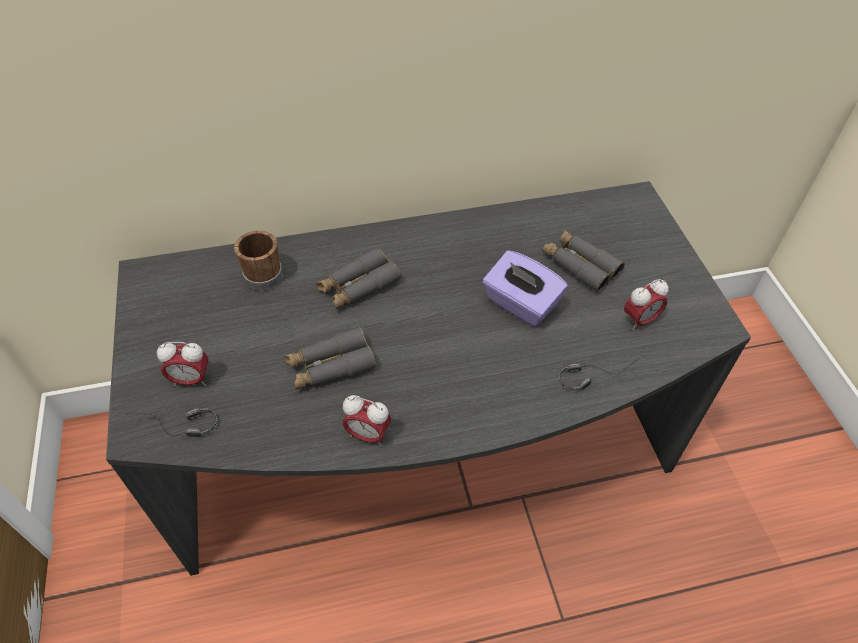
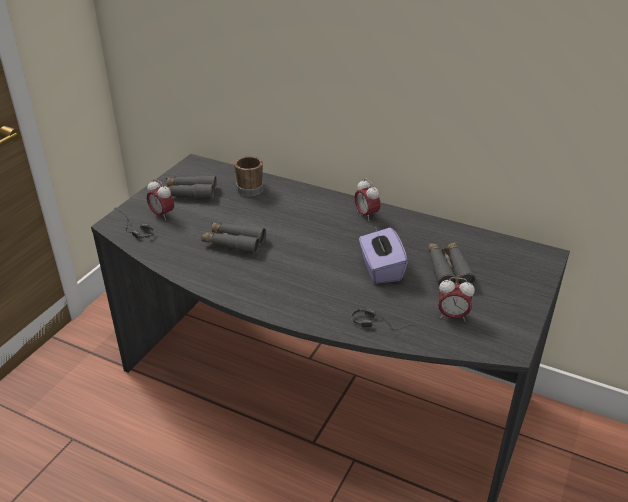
camera: 40 degrees right, 15 degrees down
(358, 287) = (294, 216): grey binoculars -> grey binoculars (189, 193)
(368, 435) = (214, 281): alarm clock -> alarm clock (366, 215)

